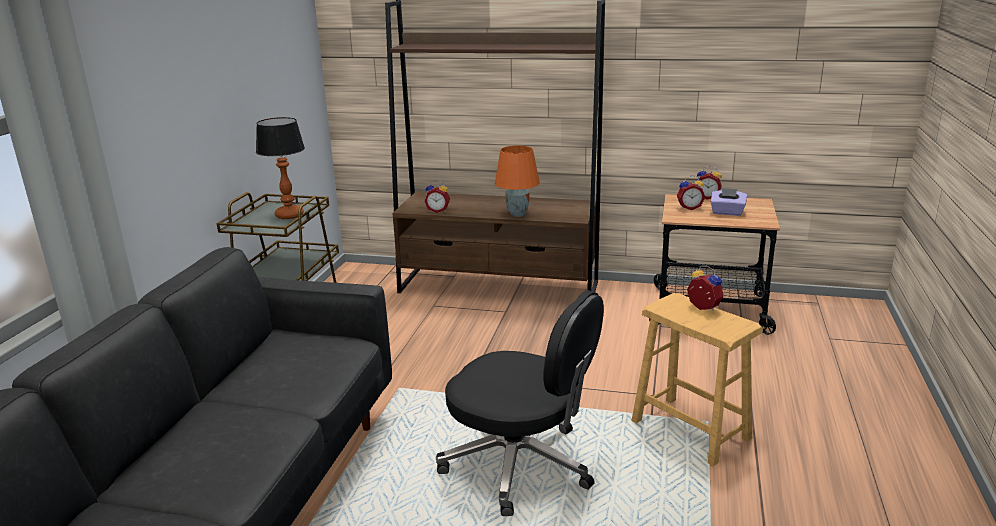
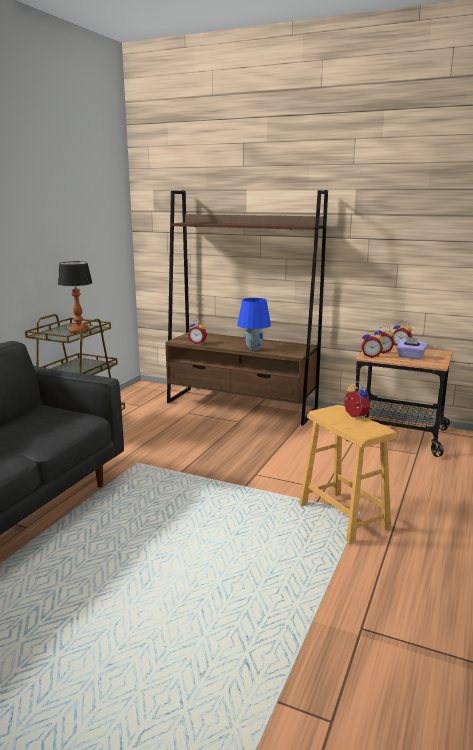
camera: 10 degrees right, 5 degrees down
(517, 214) = (253, 349): orange table lamp -> blue table lamp
(521, 465) = (199, 524): black office chair -> none
(679, 216) = (370, 356): none -> alarm clock

